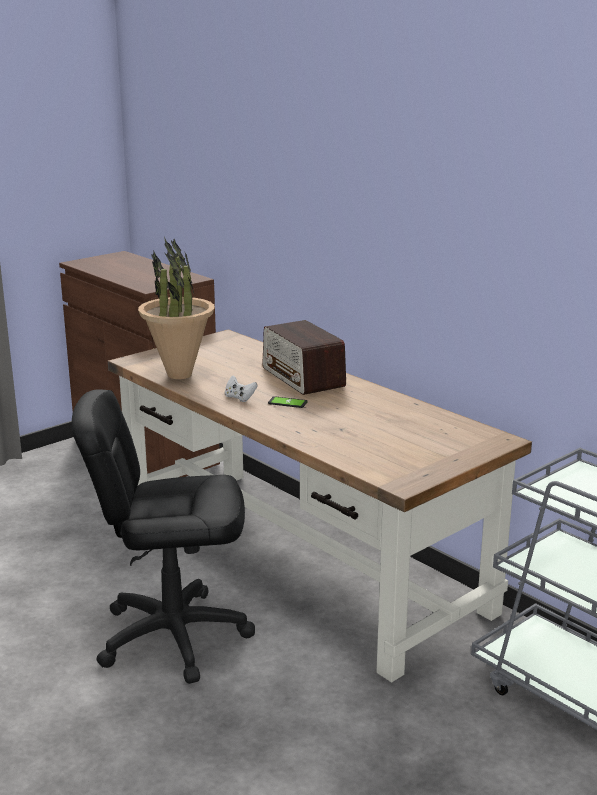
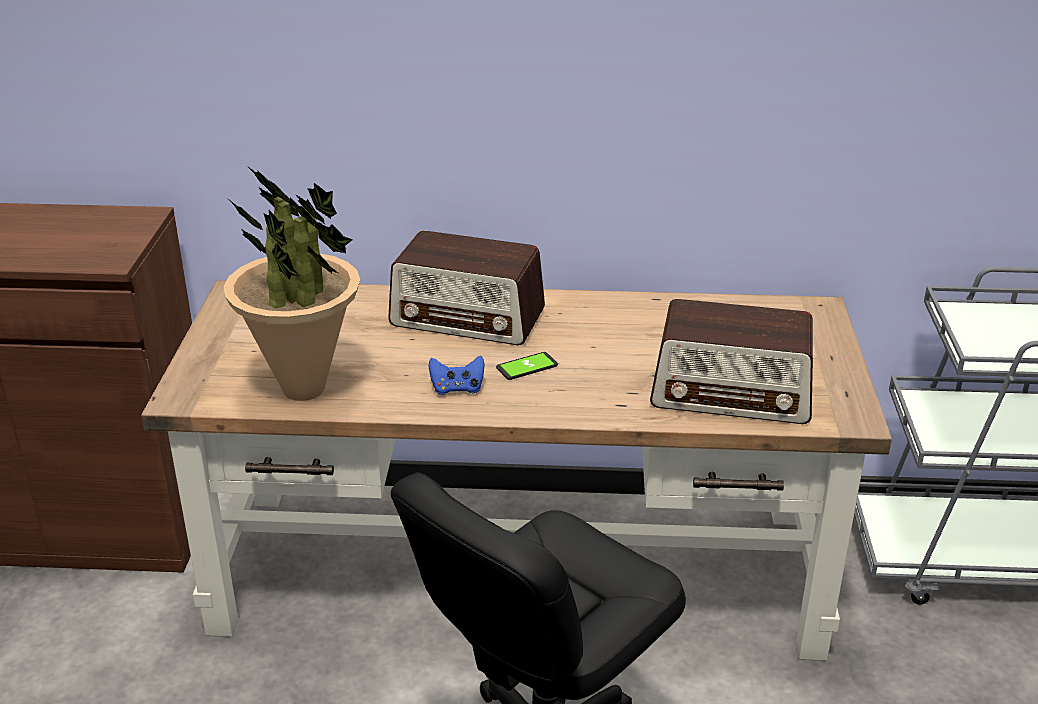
camera: 45 degrees left, 10 degrees up
(239, 398) = (457, 388): white game controller -> blue game controller
(362, 450) = (732, 394): none -> radio

